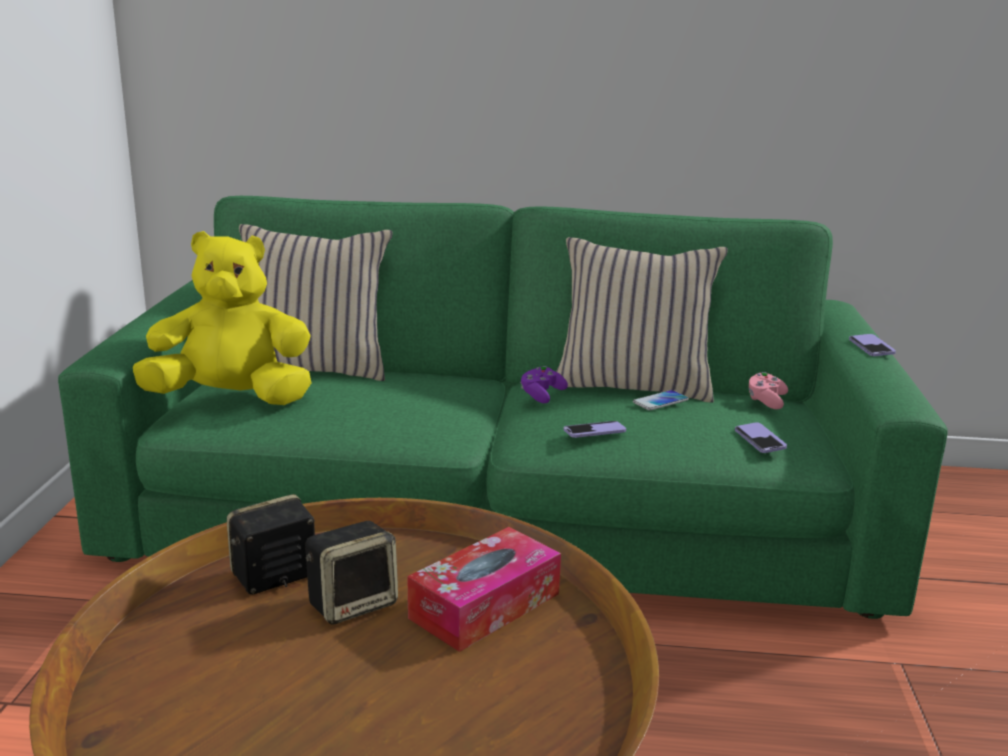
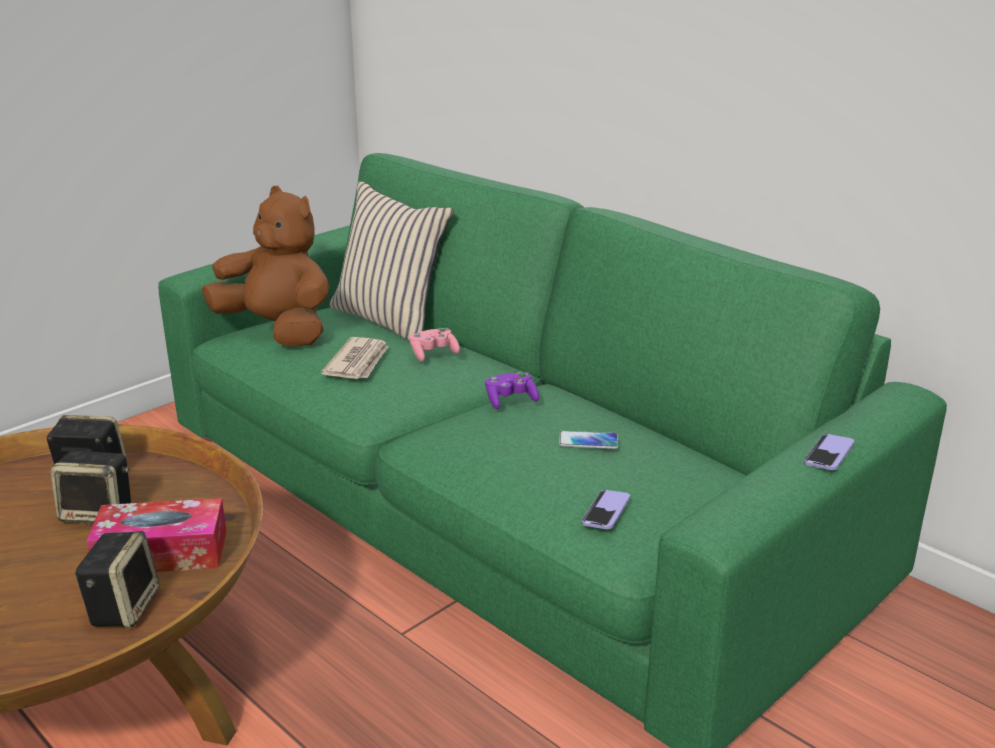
camera: 40 degrees right, 5 degrees up
(232, 399) = (278, 331): yellow plush toy -> brown plush toy
(370, 401) = (358, 362): none -> newspaper
(540, 660) = (123, 607): none -> speaker
(594, 431) = (474, 448): phone -> none
(633, 386) = (617, 418): beige pillow -> none
(766, 401) = (715, 477): pink game controller -> pink game controller (433, 354)

